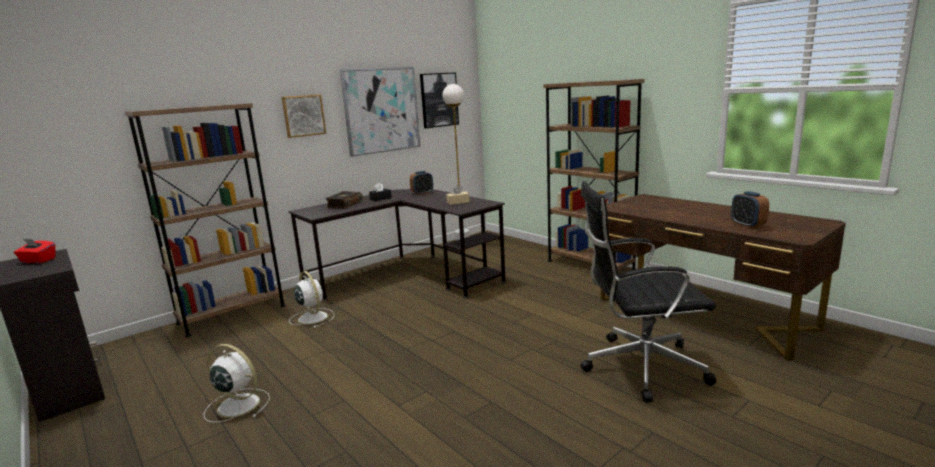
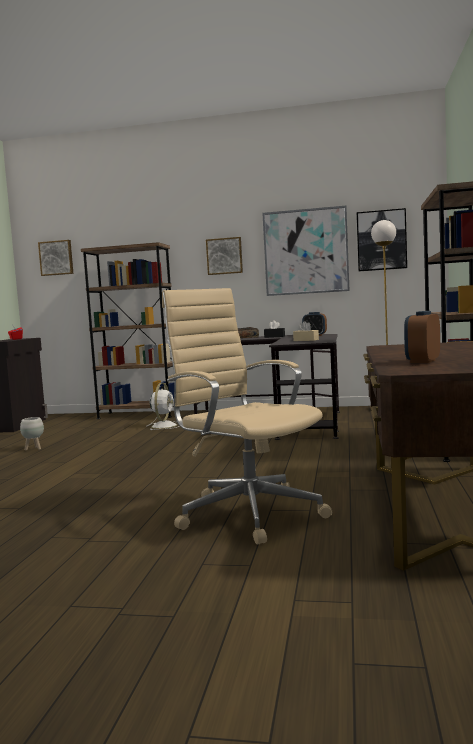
camera: 50 degrees right, 10 degrees down
(46, 121) = (56, 258): none -> picture
(237, 405) = (33, 449): white fan -> white planter
(640, 367) = (248, 513): black office chair -> beige office chair

